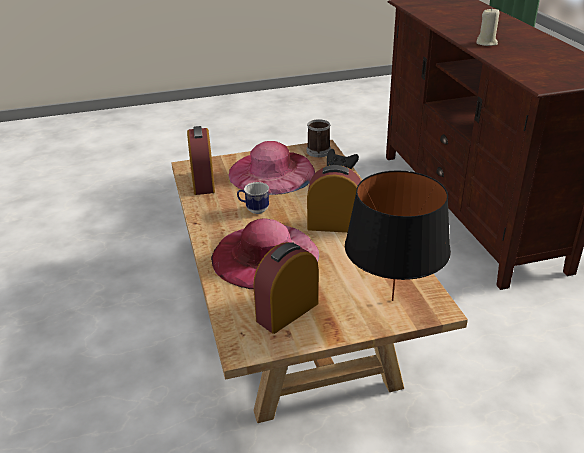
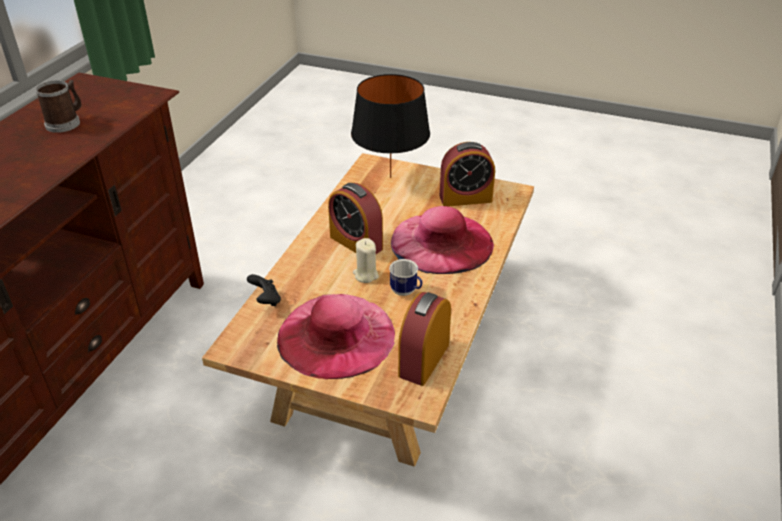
camera: 145 degrees left, 5 degrees up
(318, 153) = (250, 340): mug -> mug (66, 122)
(486, 43) = (48, 158): beige candle -> beige candle (365, 275)

